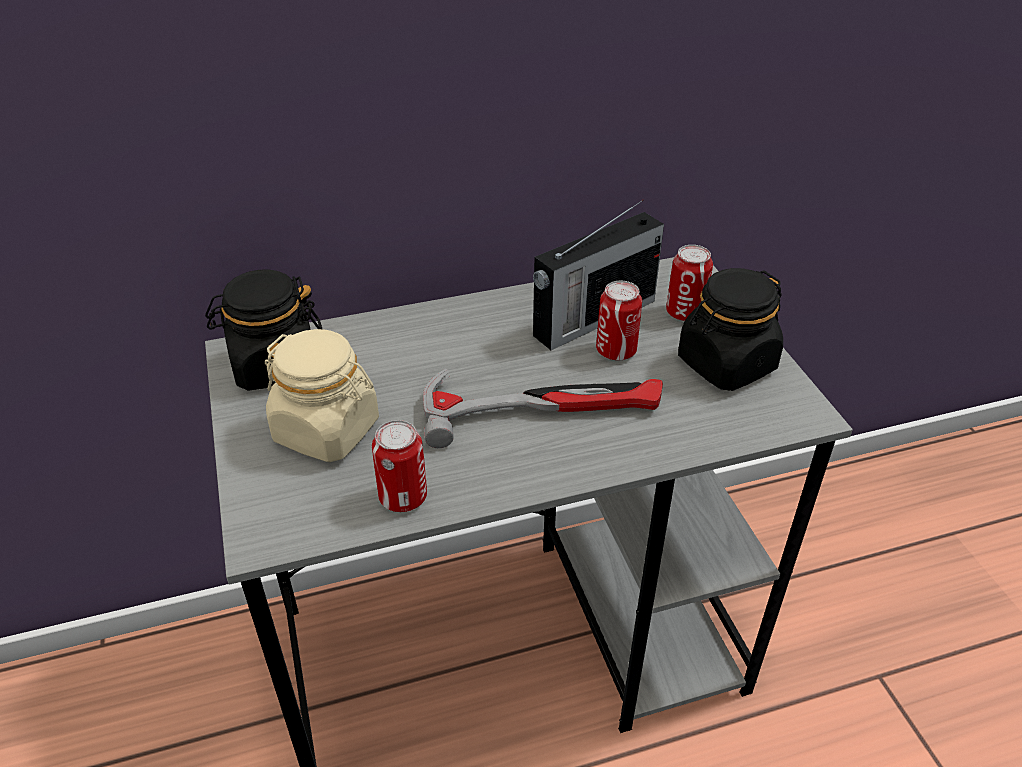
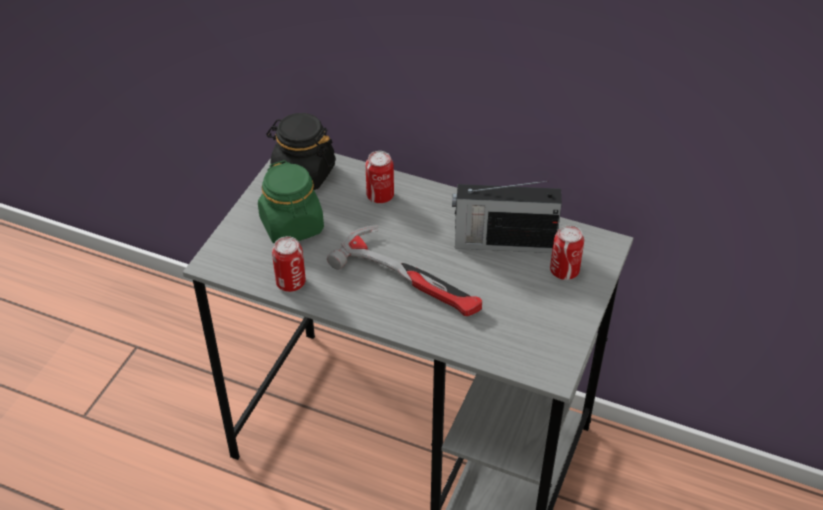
camera: 40 degrees right, 5 degrees up
(327, 430) = (292, 226): beige jar -> green jar
(616, 351) = (491, 270): can -> can (380, 196)
(726, 364) = (545, 316): black jar -> none

